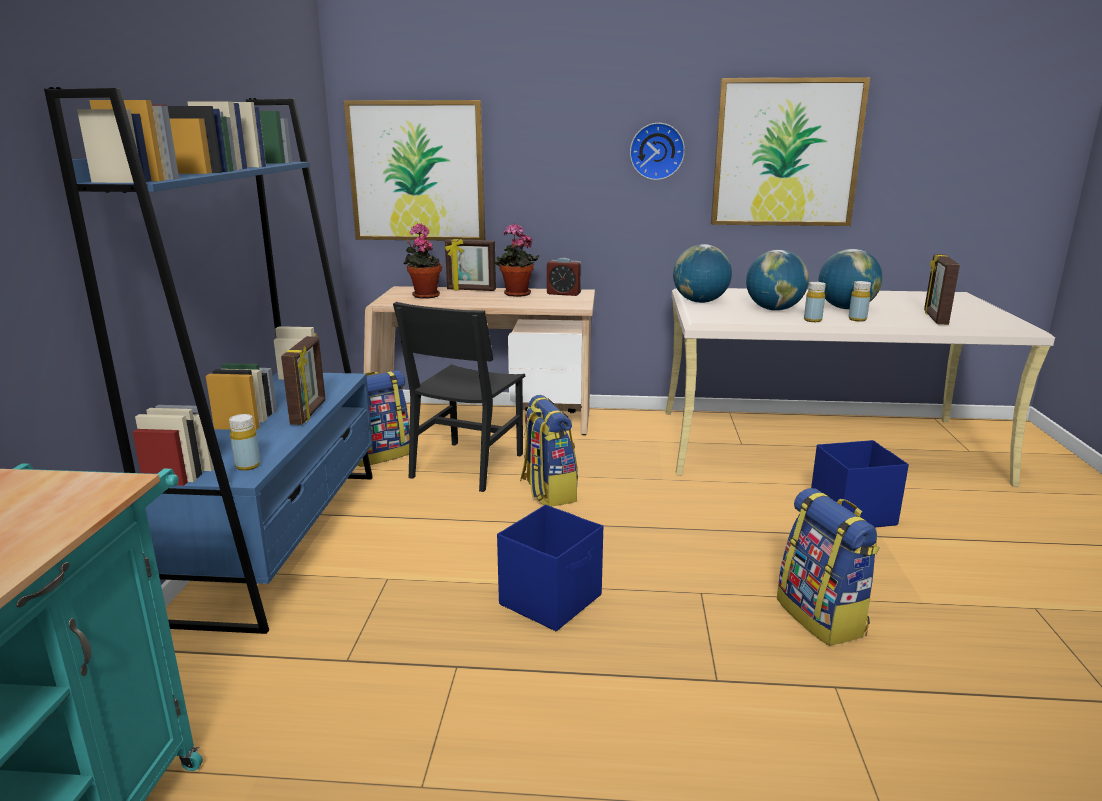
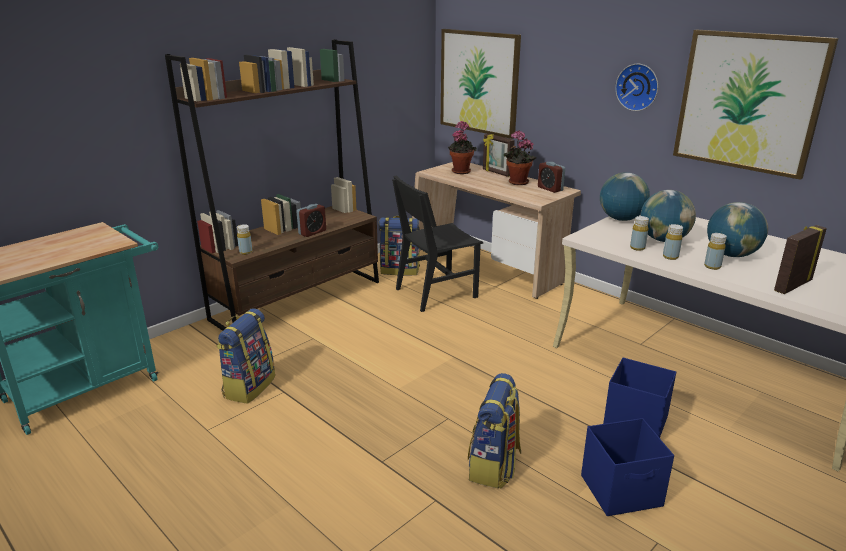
camera: 40 degrees right, 5 degrees up
(284, 539) = (298, 300): blue bookcase -> brown bookcase
(309, 413) = (312, 232): picture frame -> alarm clock
(547, 492) = (456, 325): backpack -> backpack (249, 386)
(552, 599) = (367, 383): blue storage box -> blue storage box (622, 491)
(772, 320) = (637, 248): none -> yellow bottle

